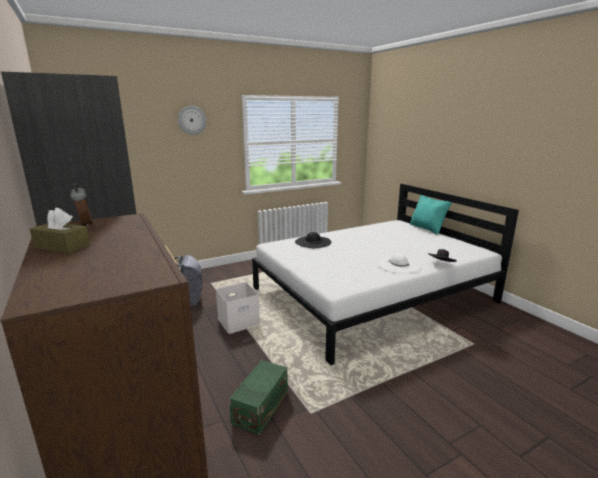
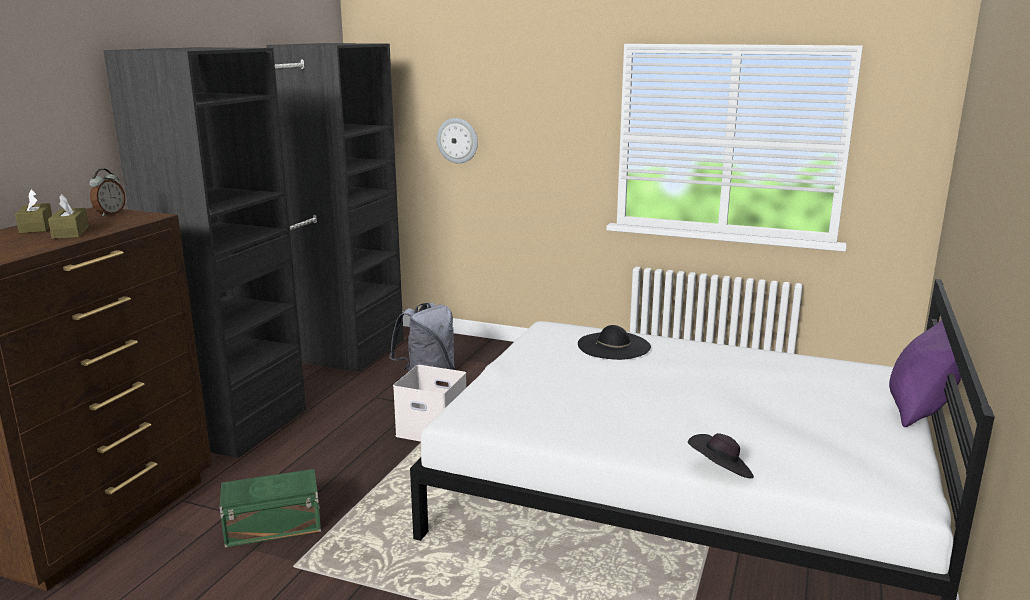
camera: 50 degrees right, 0 degrees up
(119, 239) = (70, 232): none -> brown tissue box
(192, 120) = (531, 87): wall clock -> wall clock (457, 140)
(399, 265) = (641, 435): white hat -> none
(427, 229) = (918, 409): turquoise pillow -> purple pillow

